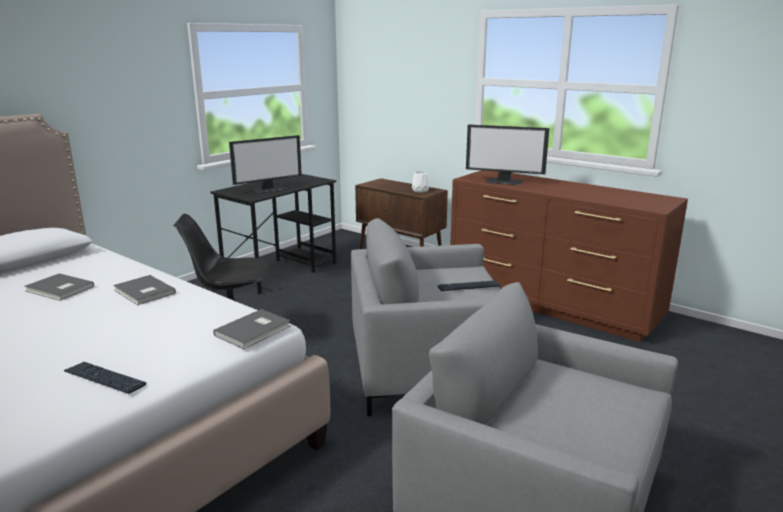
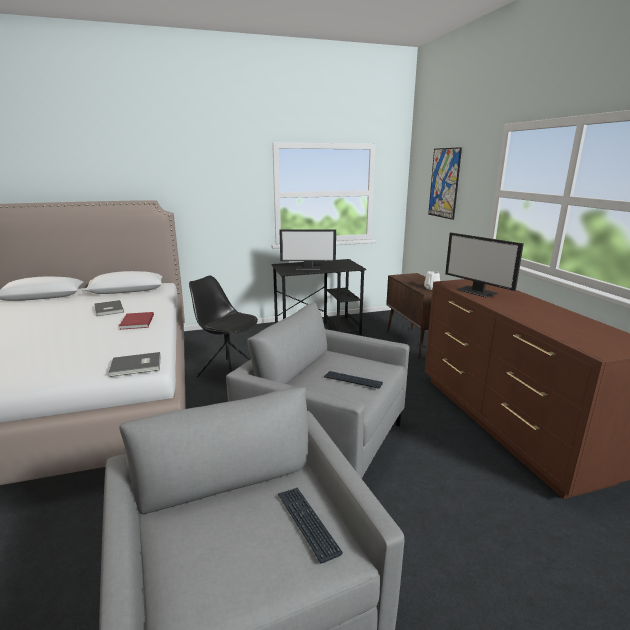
camera: 35 degrees right, 0 degrees up
(105, 379) = (25, 370): keyboard -> keyboard (307, 523)
(143, 292) = (136, 322): grey book -> red book
(400, 72) = (444, 183): none -> picture

